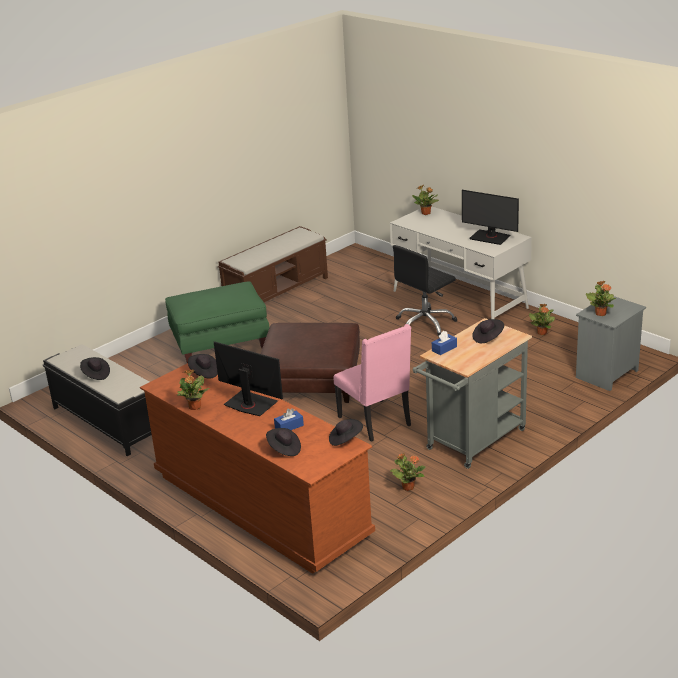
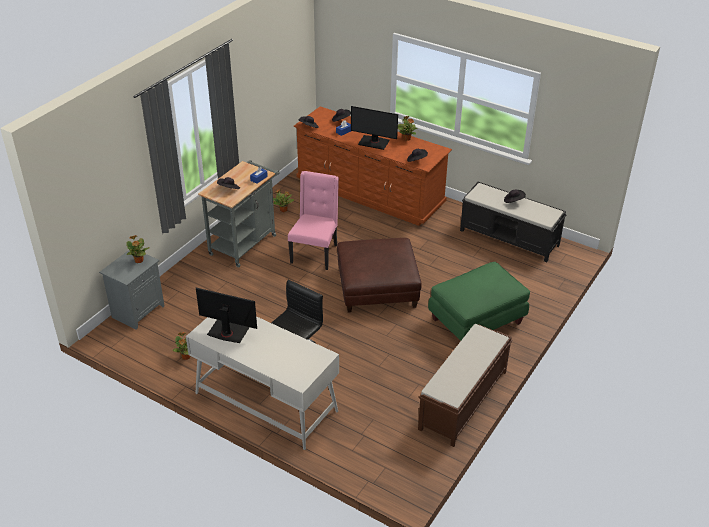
camera: 165 degrees right, 10 degrees up
(376, 422) = (315, 253): pink chair -> pink chair turned 60 degrees clockwise
(426, 213) = (301, 374): potted plant -> none

